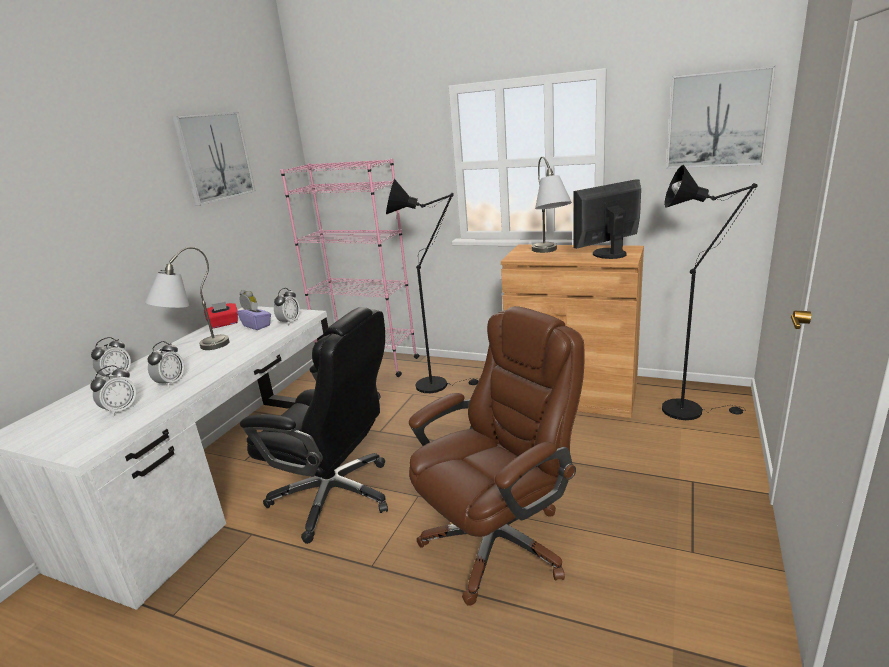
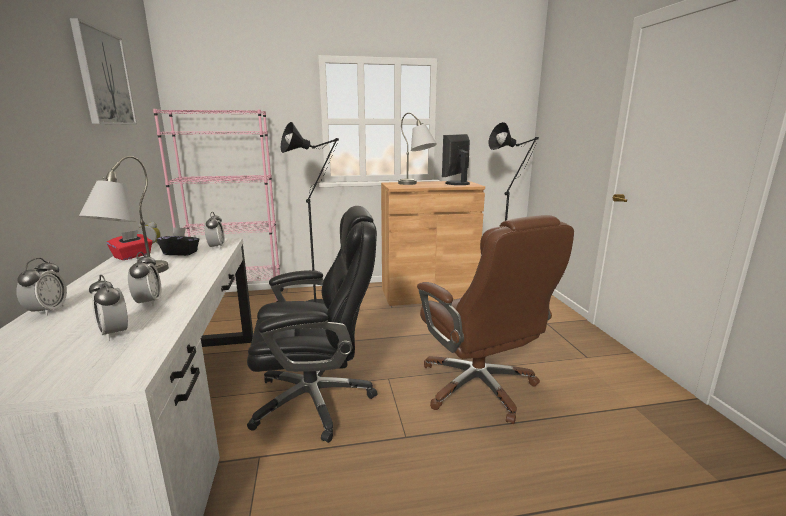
camera: 35 degrees left, 5 degrees down
(120, 410) = (114, 333): alarm clock -> alarm clock turned 135 degrees clockwise
(257, 325) = (181, 253): purple tissue box -> black tissue box
(498, 541) = (479, 387): brown office chair -> brown office chair turned 135 degrees clockwise
(717, 120) = (501, 100): picture -> none

